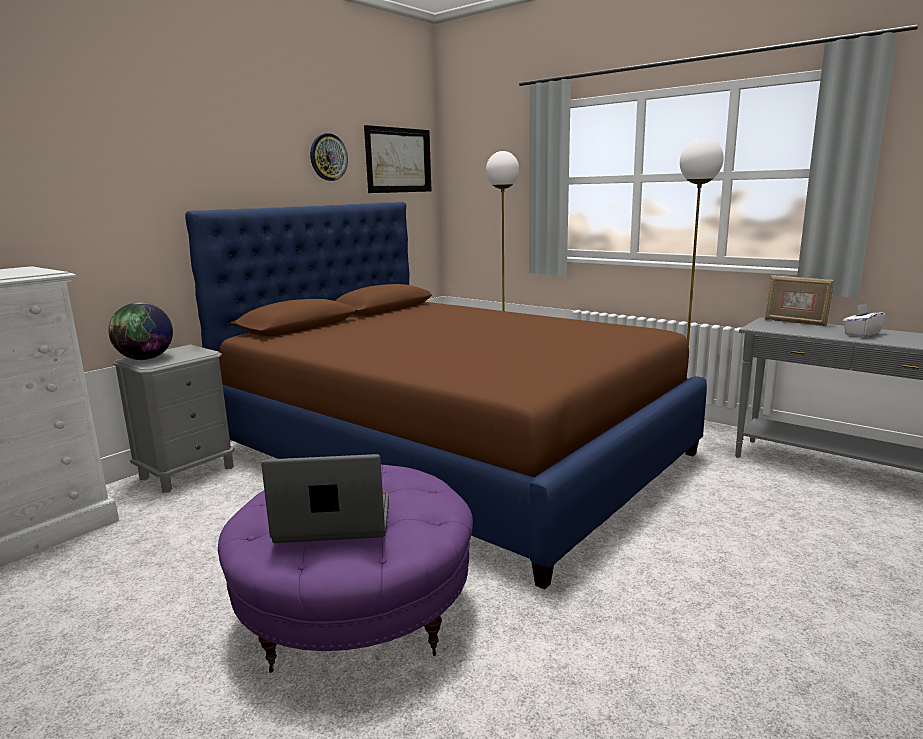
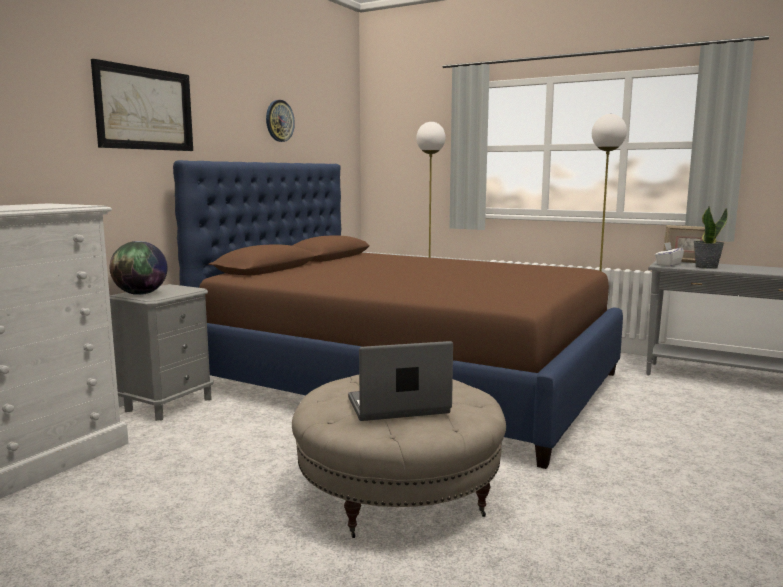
camera: 10 degrees left, 5 degrees down
(356, 611) = (398, 493): purple ottoman -> beige ottoman
(398, 160) = (331, 127): picture -> picture (144, 109)
(813, 331) = (706, 267): none -> potted plant
(861, 334) = (742, 268): white tissue box -> white tissue box (668, 265)

